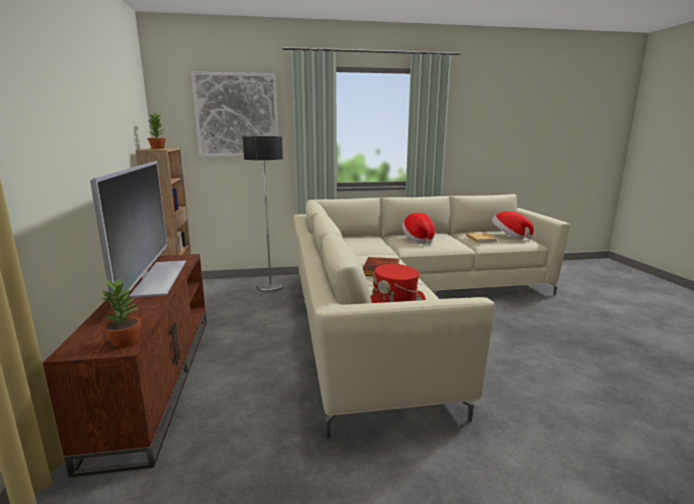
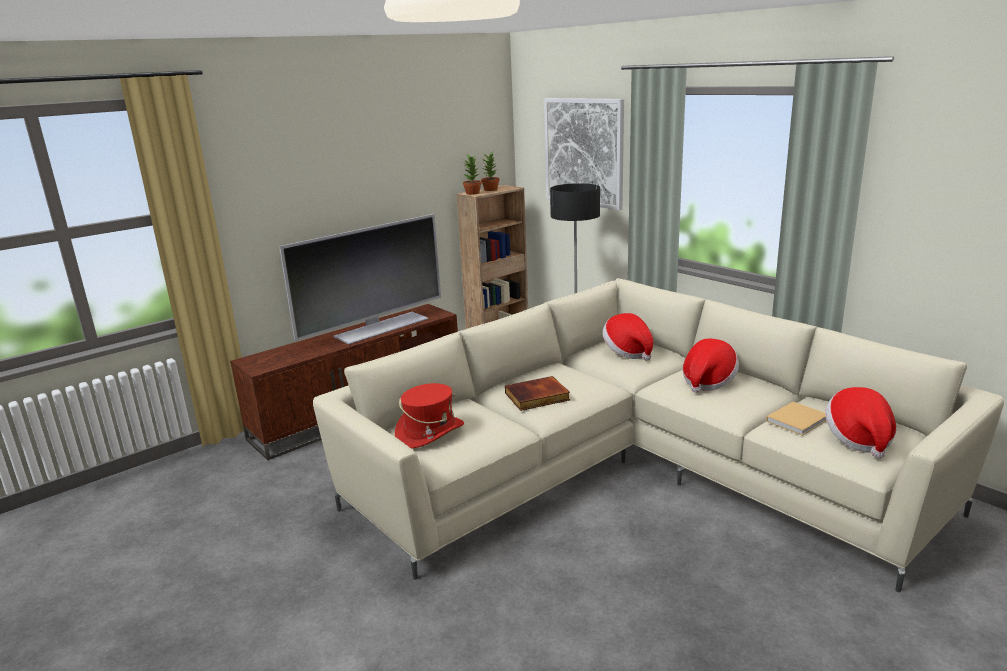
camera: 60 degrees right, 5 degrees up
(125, 341) = (267, 366): potted plant -> potted plant (473, 193)
(353, 241) = (628, 352): none -> hat

